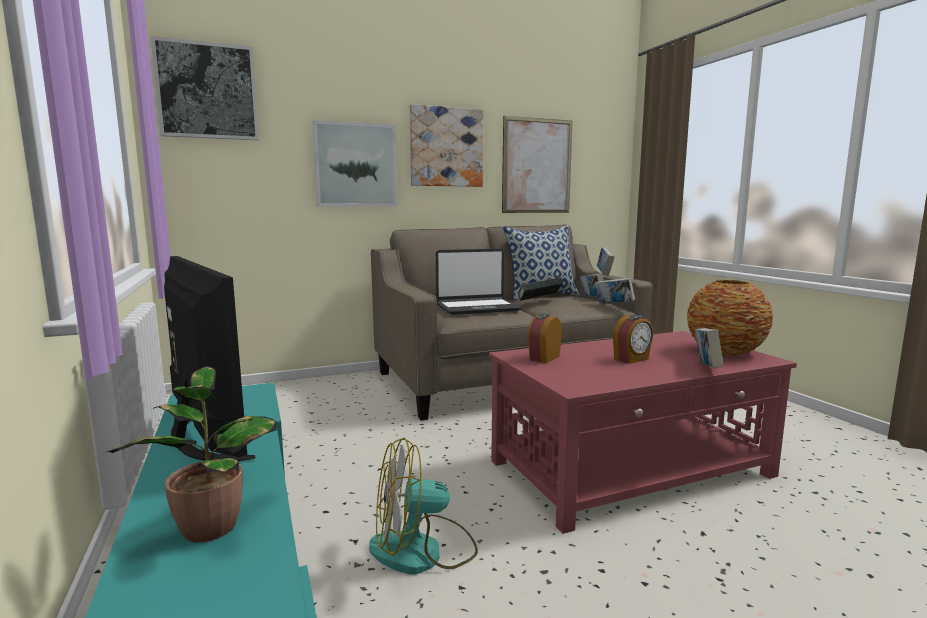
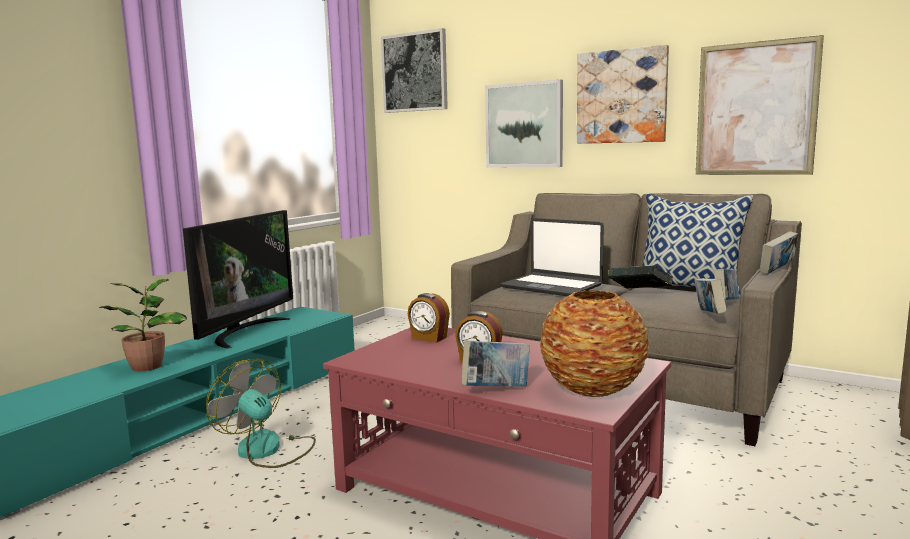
camera: 55 degrees right, 0 degrees up
(543, 358) = (429, 338): alarm clock -> alarm clock turned 150 degrees counterclockwise

